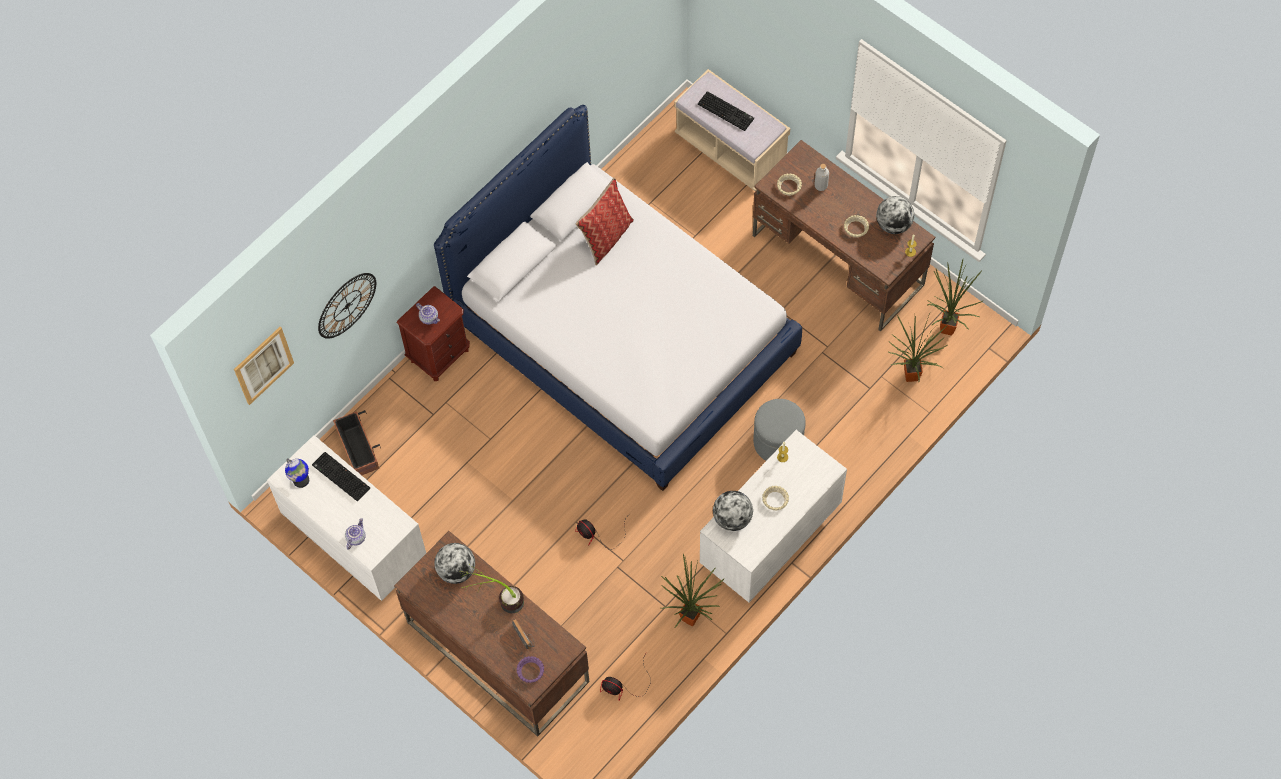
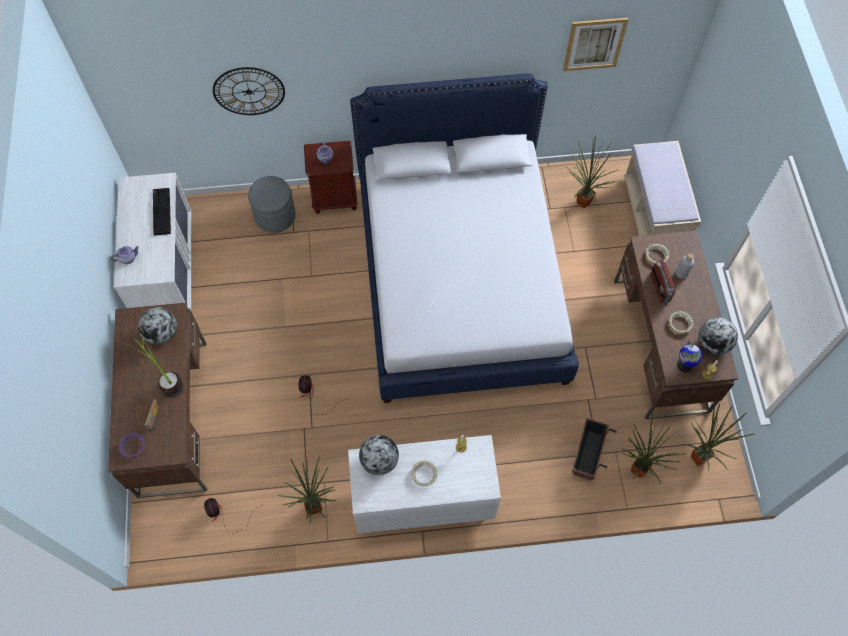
camera: 40 degrees right, 0 degrees up
(263, 365) = (144, 82): picture -> picture (594, 44)
(301, 480) = (137, 194): globe -> globe (684, 365)
(359, 450) = (228, 218): planter -> planter (588, 454)
(606, 237) = (492, 194): pillow -> none
(662, 188) = (581, 204): none -> potted plant
(726, 111) = (664, 176): keyboard -> none
(778, 442) = (496, 436): grey ottoman -> grey ottoman (275, 216)
(815, 211) = (659, 287): none -> radio

